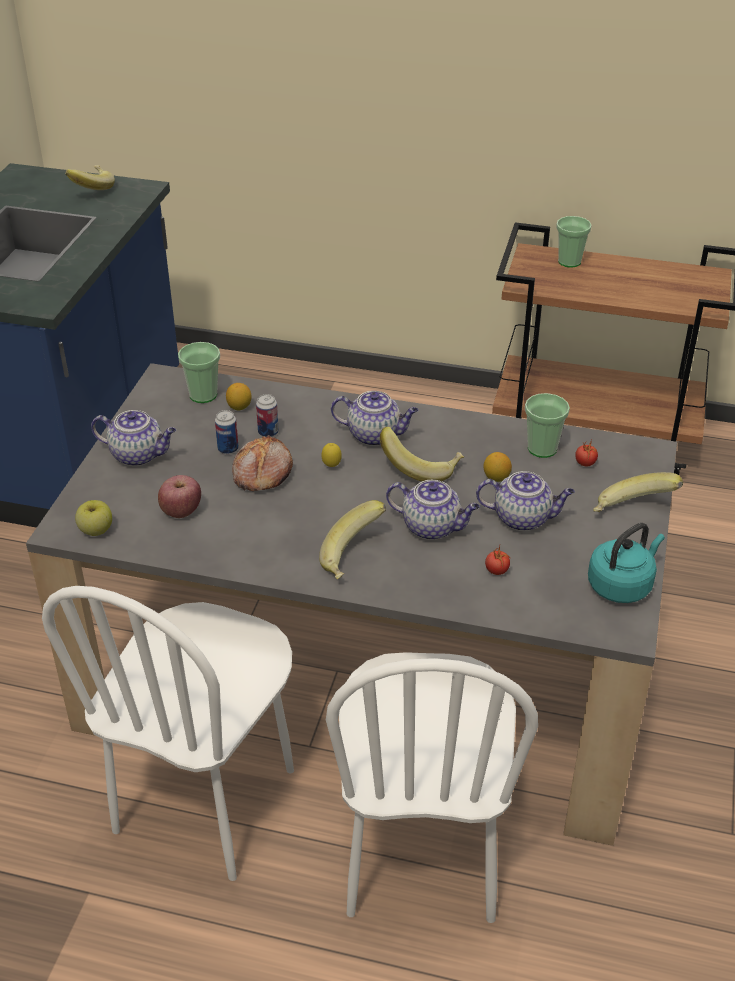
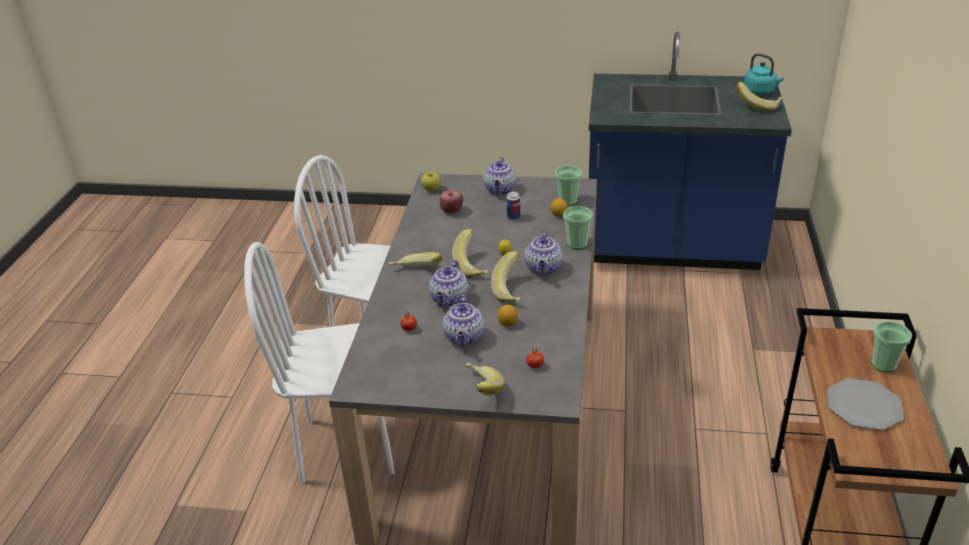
camera: 85 degrees right, 5 degrees down
(261, 473) = (492, 232): bread -> none
(268, 432) = (534, 228): can -> none
(351, 498) = (473, 266): none -> banana
(542, 448) = (548, 344): cup -> cup (577, 244)
(622, 585) = (398, 385): turquoise kettle -> turquoise kettle (760, 91)
(629, 285) = (863, 406): none -> plate

